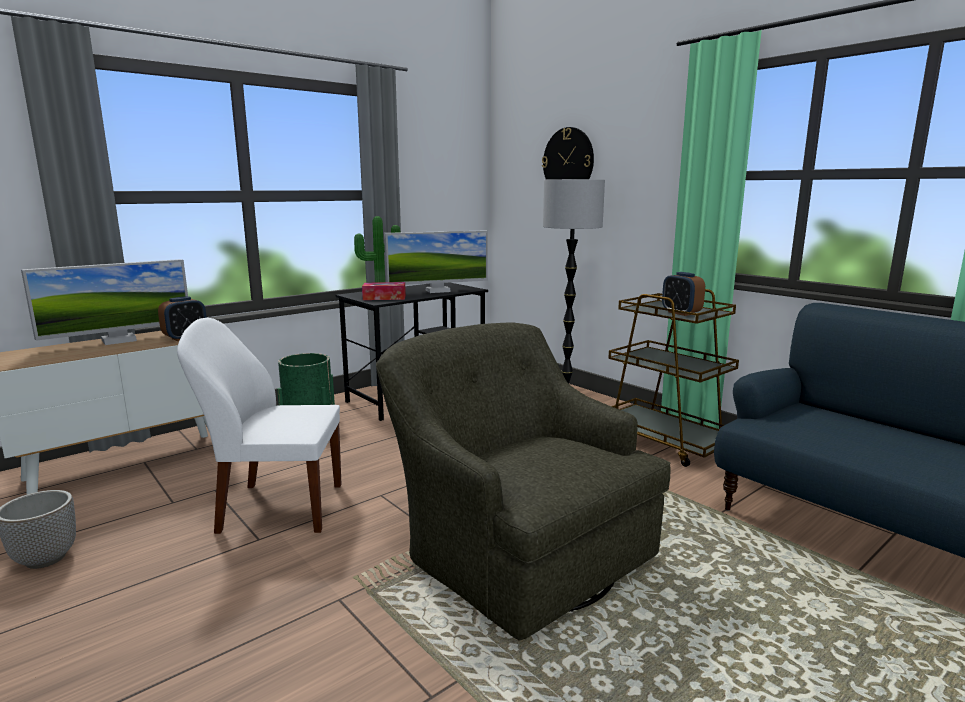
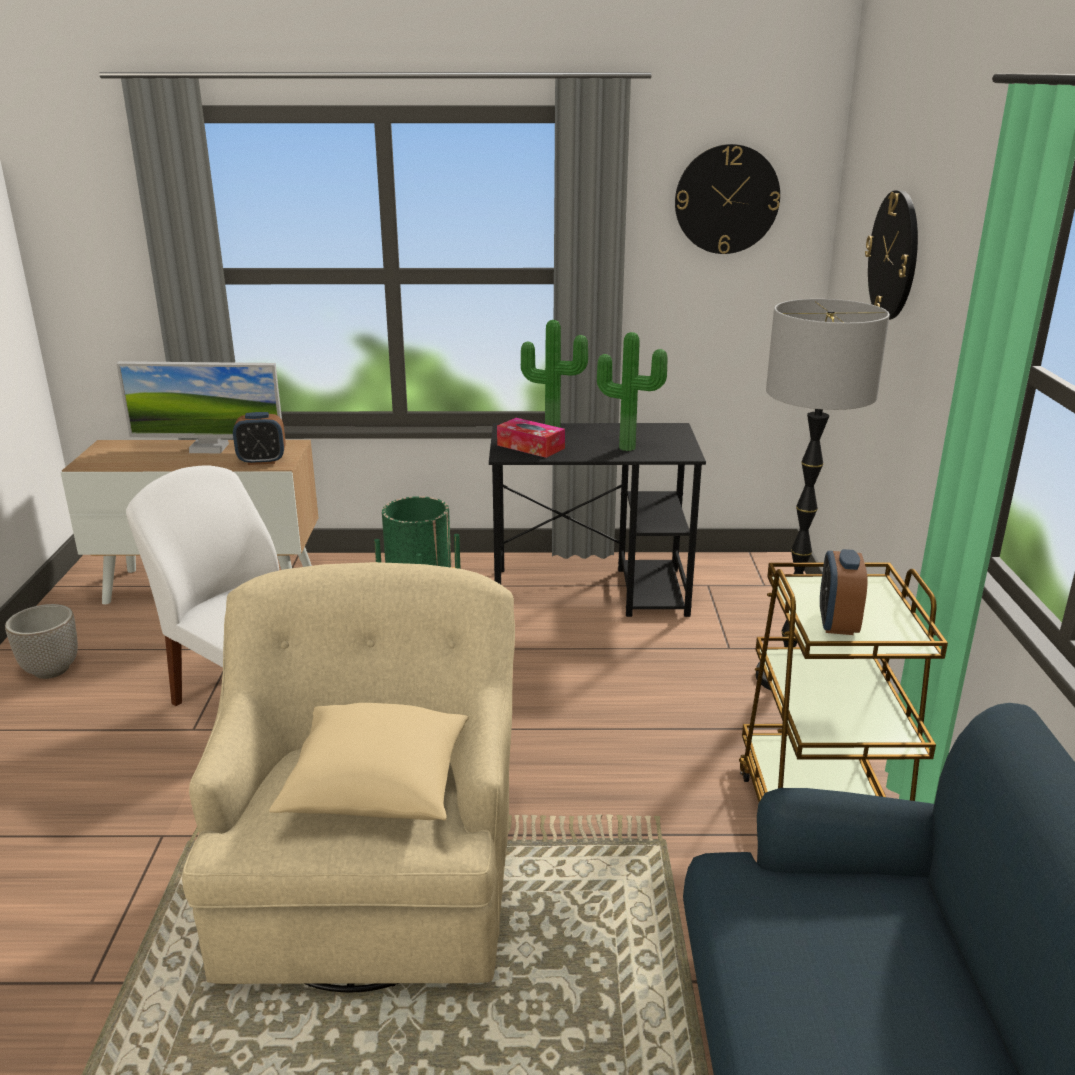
camera: 40 degrees right, 10 degrees up
(437, 291) = (628, 447): monitor -> potted plant
(442, 149) = (726, 199): none -> wall clock
(516, 549) = (373, 877): green armchair -> beige armchair
(563, 452) = (377, 790): none -> beige pillow

